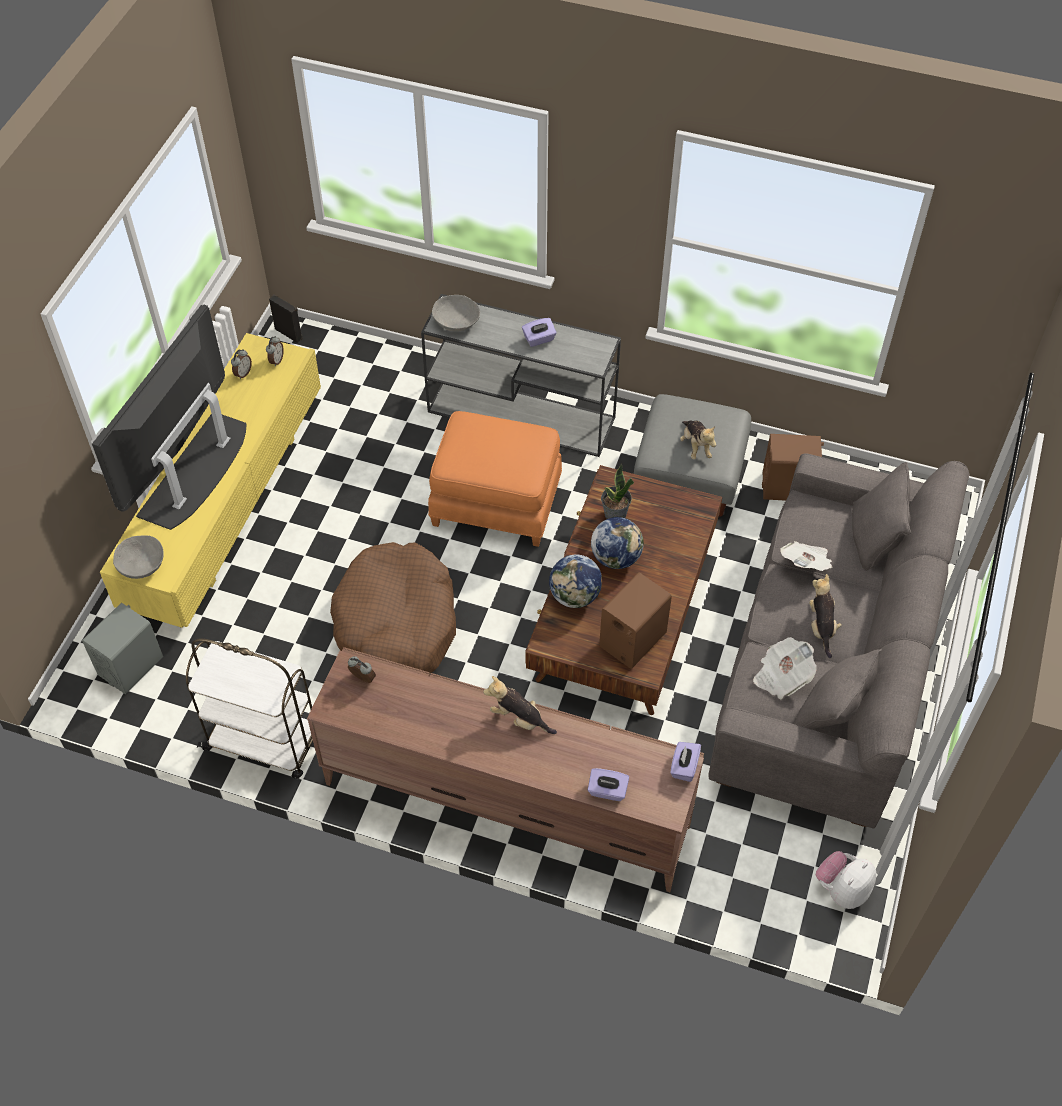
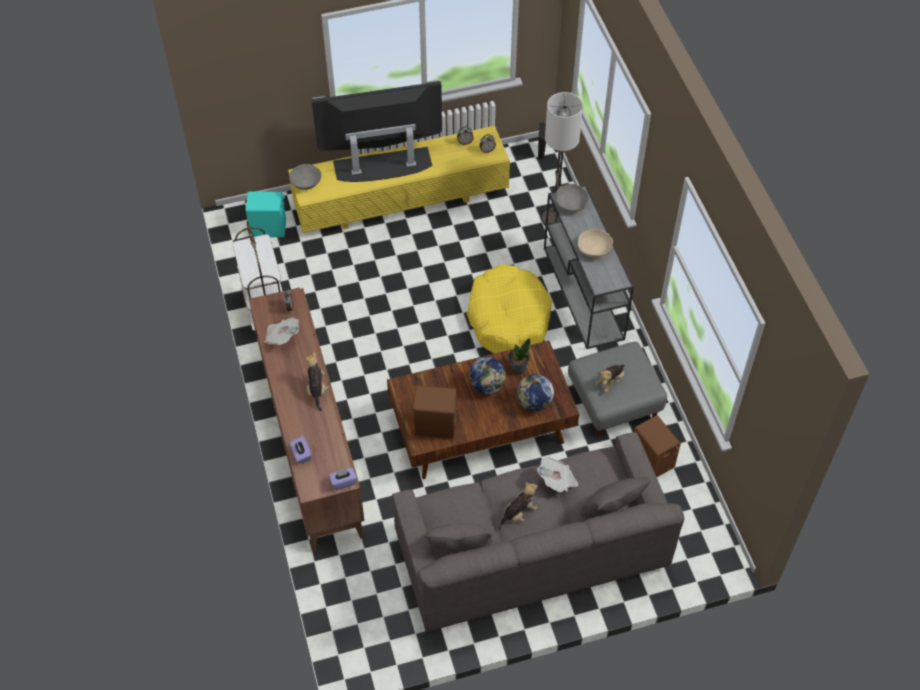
camera: 55 degrees right, 0 degrees up
(131, 666) = (269, 228): grey speaker -> turquoise speaker
(397, 379) = (554, 219): none -> floor lamp
(397, 623) = (386, 323): brown dog bed -> none
(496, 501) = (508, 318): orange ottoman -> yellow dog bed
(539, 339) = (594, 249): purple tissue box -> beige bowl
(575, 596) = (443, 381): globe -> globe (534, 403)
(782, 676) = (462, 509): newspaper -> newspaper (282, 337)
(842, 889) = (378, 639): plush toy -> none

